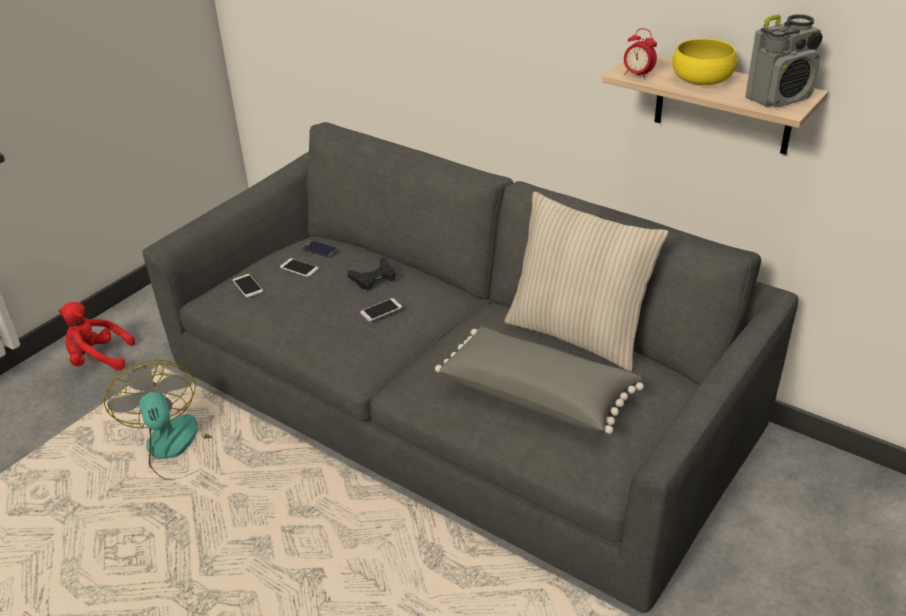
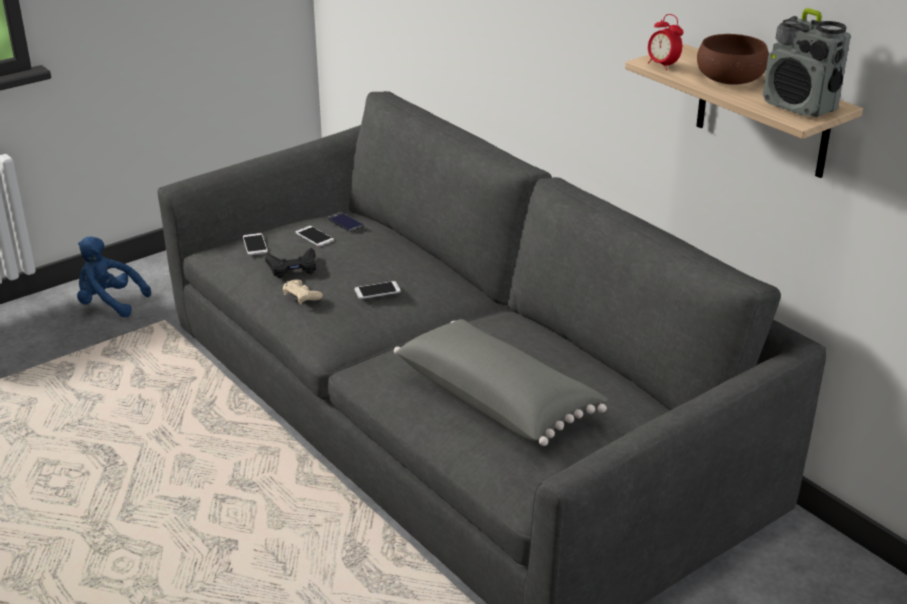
camera: 15 degrees right, 5 degrees down
(98, 359) = (109, 303): red plush toy -> blue plush toy
(176, 448) = (147, 400): fan -> none
(315, 329) = (301, 296): none -> beige game controller
(373, 278) = (385, 259): black game controller -> black game controller (292, 268)
(578, 334) = (575, 351): beige pillow -> none
(702, 79) = (730, 78): yellow bowl -> brown bowl
(779, 98) = (799, 107): radio -> radio turned 60 degrees clockwise

